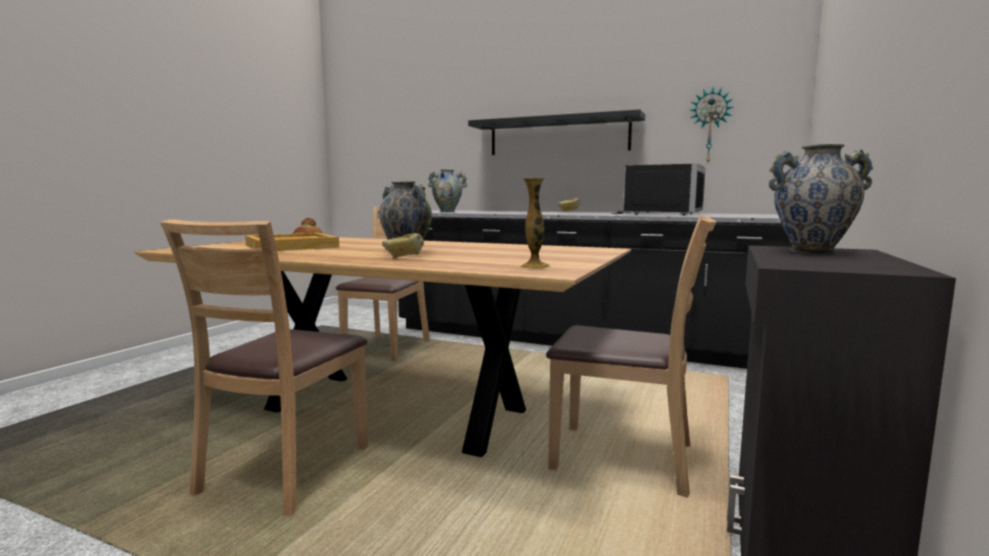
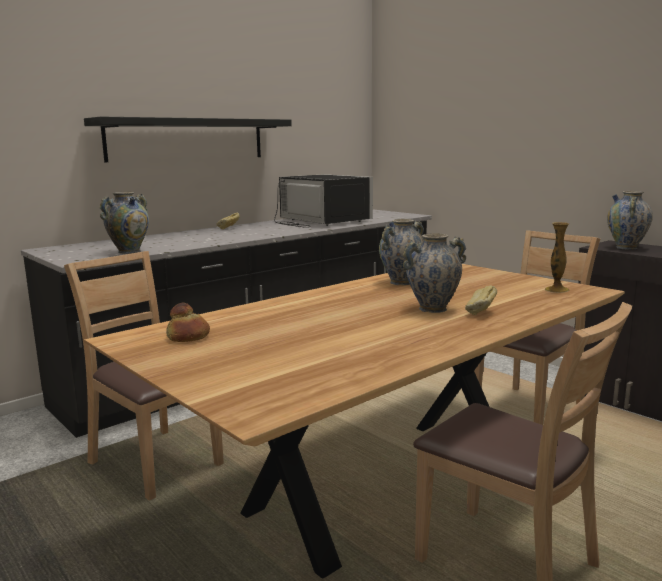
camera: 65 degrees left, 5 degrees up
(292, 246) = (293, 345): beige tray -> none
(499, 247) = (401, 282): none -> vase
(710, 126) = (317, 135): wall clock -> none

